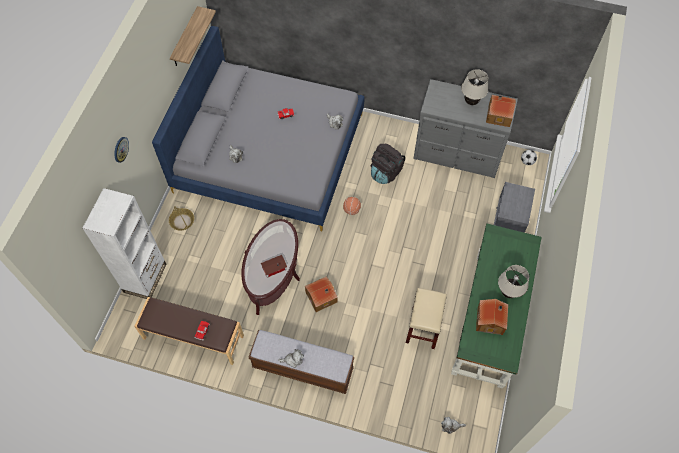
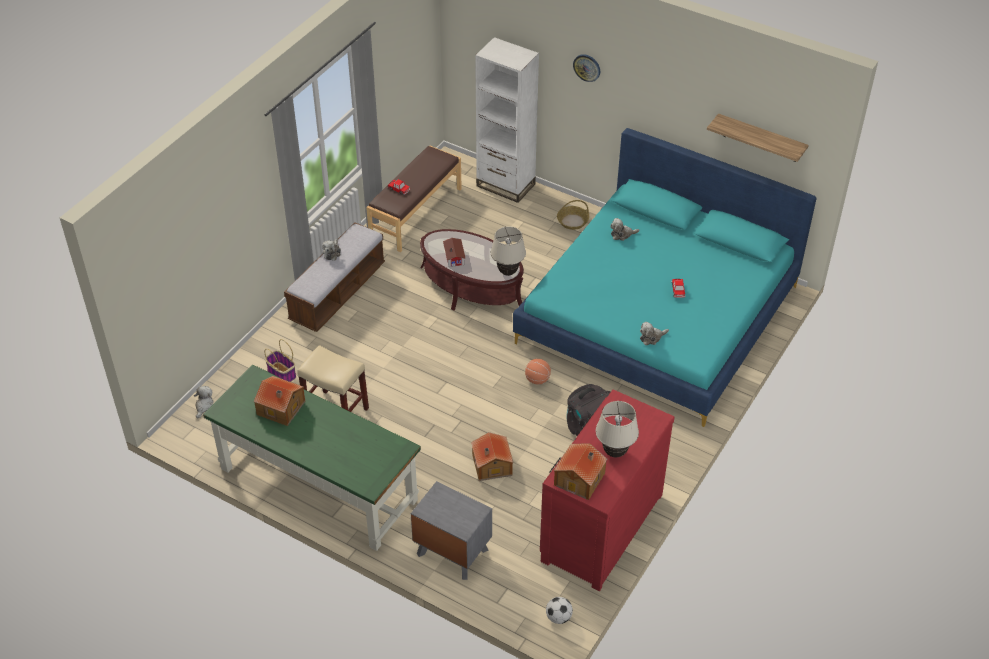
camera: 105 degrees right, 15 degrees down
(270, 152) = (658, 314): grey bed -> turquoise bed
(322, 297) = (419, 325): toy house -> toy house (491, 466)
(400, 380) = (281, 373): none -> basket
(457, 154) = (599, 527): grey dresser -> red dresser
(508, 293) = (308, 437): beige table lamp -> beige table lamp (507, 272)

